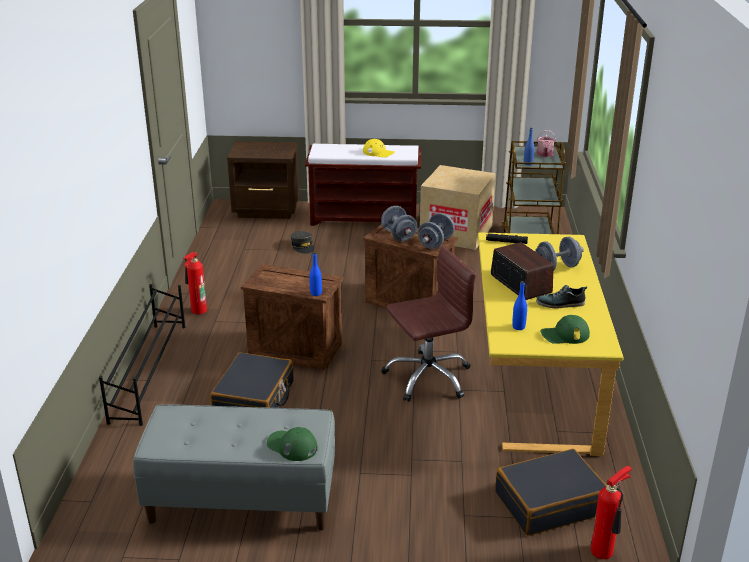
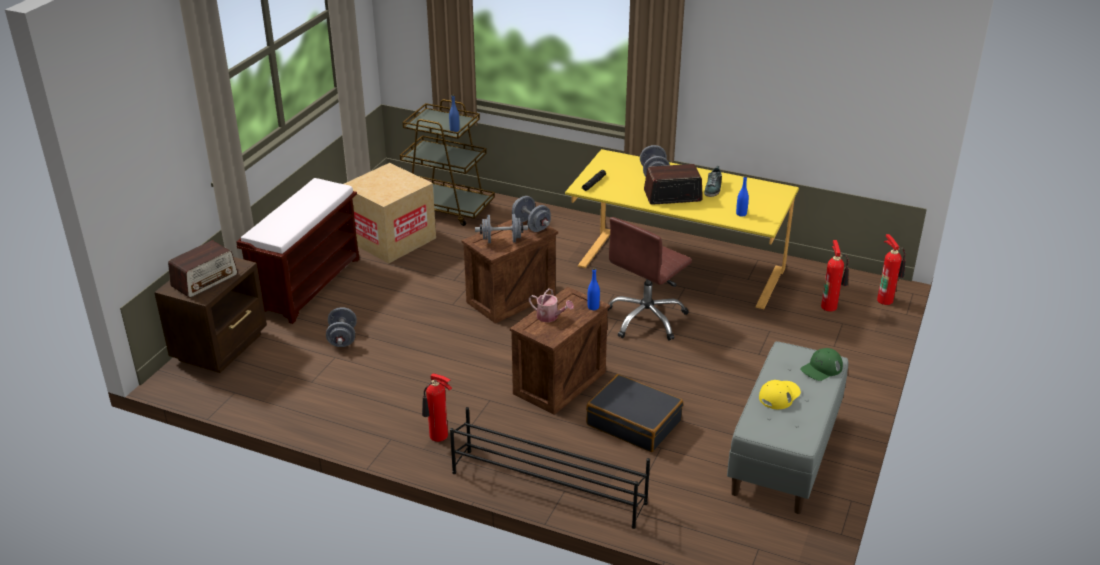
camera: 70 degrees left, 5 degrees up
(258, 150) = (205, 280): none -> radio
(303, 247) = (342, 338): grey cap -> grey dumbbell
(378, 152) = (313, 203): yellow cap -> yellow cap (779, 395)
(427, 377) = (646, 319): brown office chair -> brown office chair turned 135 degrees counterclockwise
(545, 155) = (440, 118): watering can -> watering can (550, 317)
(549, 503) = (830, 306): black suitcase -> fire extinguisher
(564, 335) = (760, 199): green cap -> none

